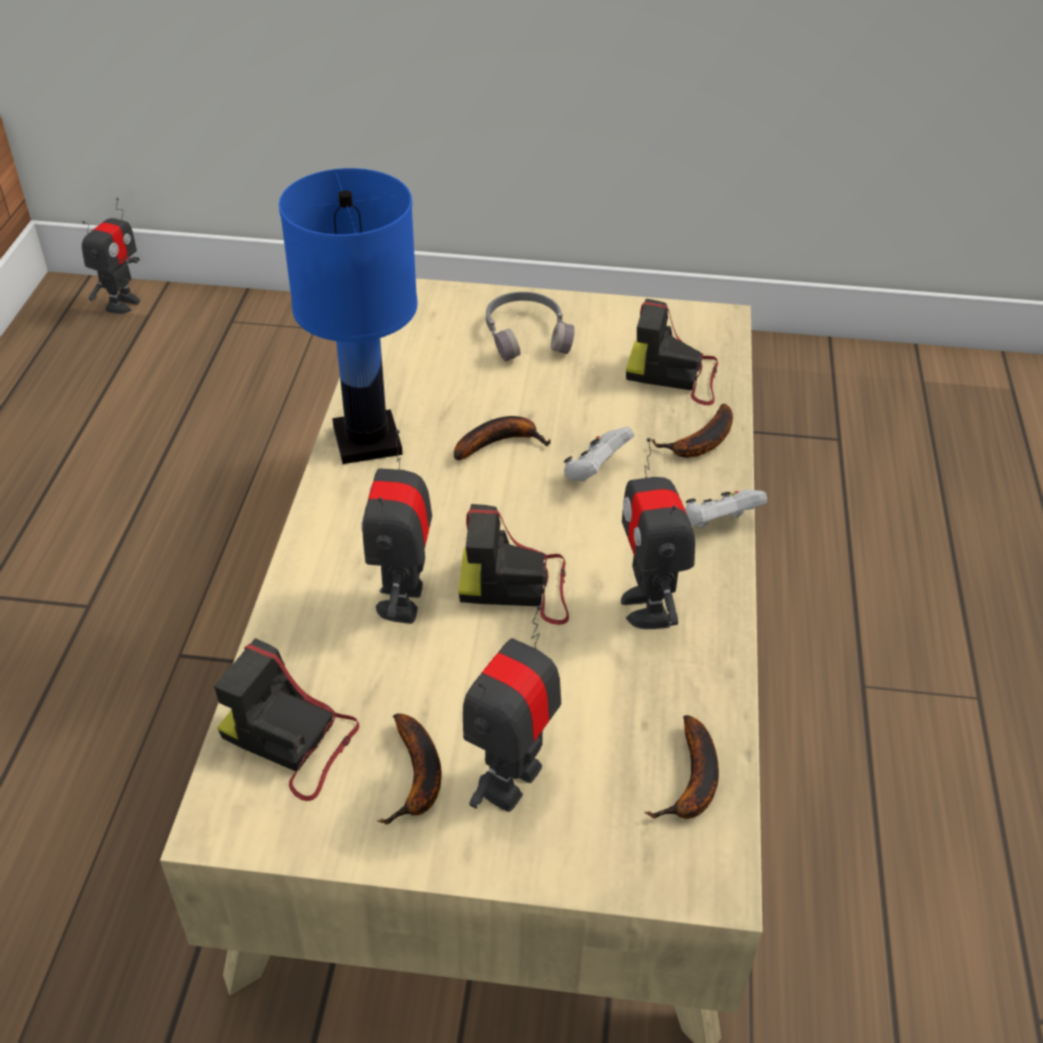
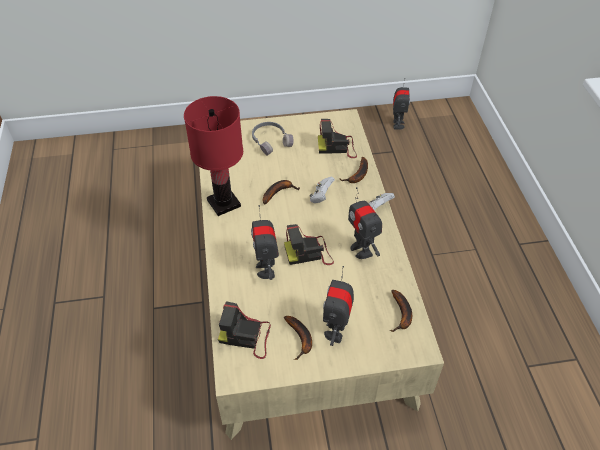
camera: 15 degrees left, 5 degrees up
(122, 304) = (57, 151): toy robot -> toy robot (397, 124)
(368, 439) = (224, 203): blue table lamp -> red table lamp

